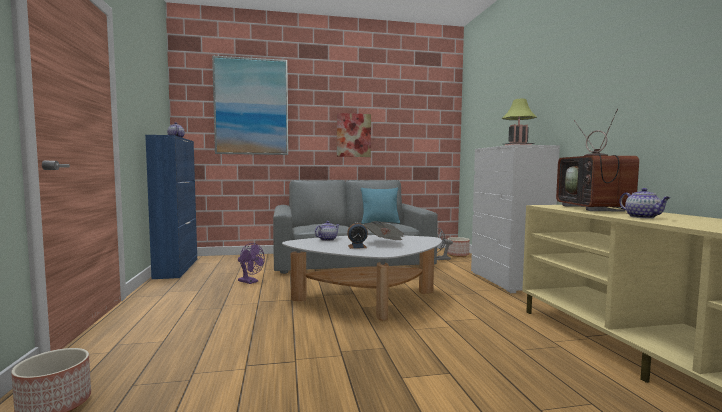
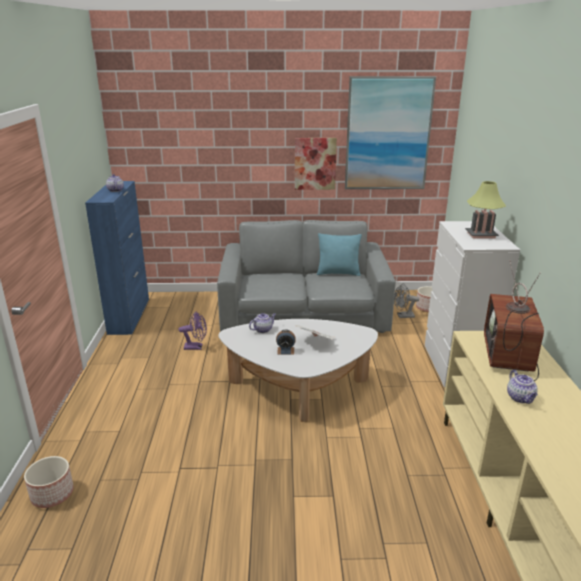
camera: 10 degrees right, 20 degrees up
(250, 282) = (196, 347): purple fan -> purple fan turned 45 degrees counterclockwise
(251, 107) = (195, 134): picture -> picture (388, 134)

